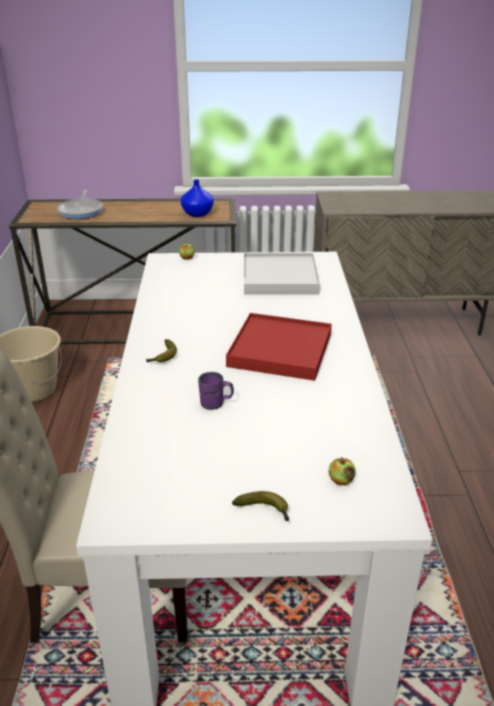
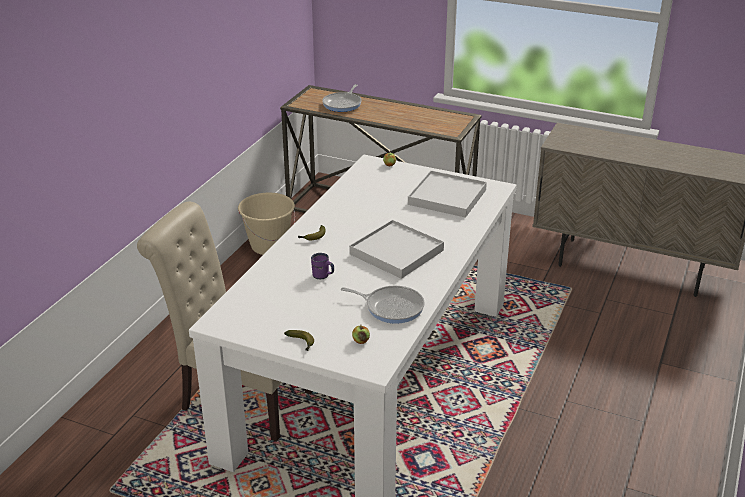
camera: 25 degrees right, 0 degrees up
(197, 214) = (435, 124): blue vase -> none
(280, 350) = (396, 252): red tray -> white tray
(336, 420) = (391, 307): none -> frying pan

